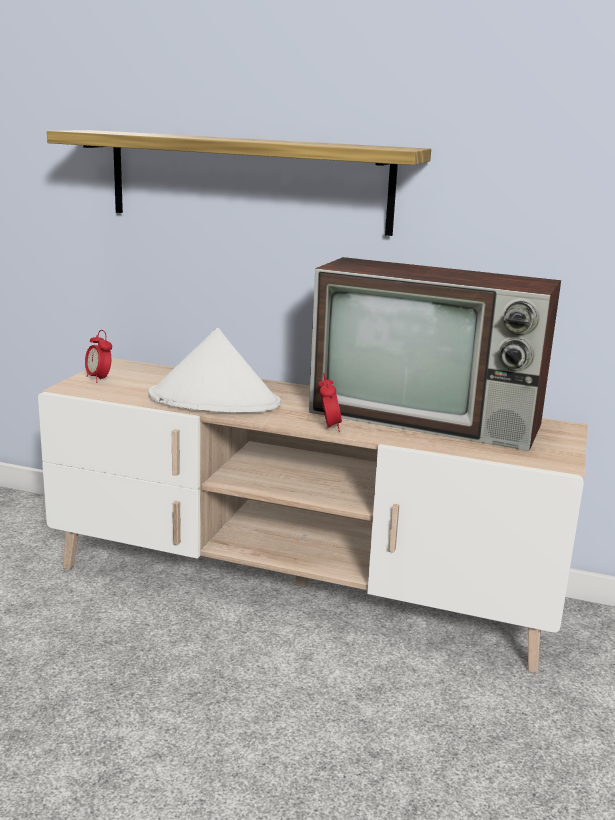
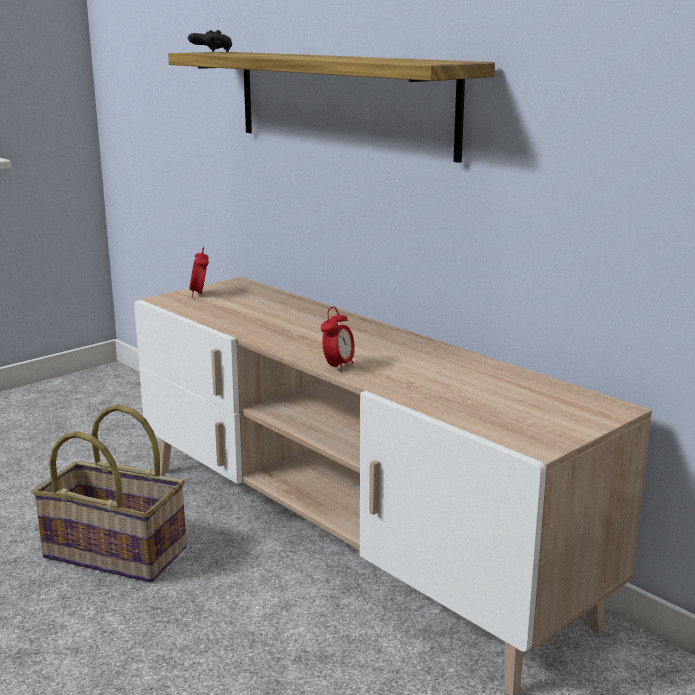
camera: 30 degrees right, 0 degrees up
(93, 131) = (211, 52): none -> black game controller
(102, 654) = (117, 552): none -> basket
(215, 401) = (270, 326): white hat -> none
(429, 419) = (460, 374): television -> none

